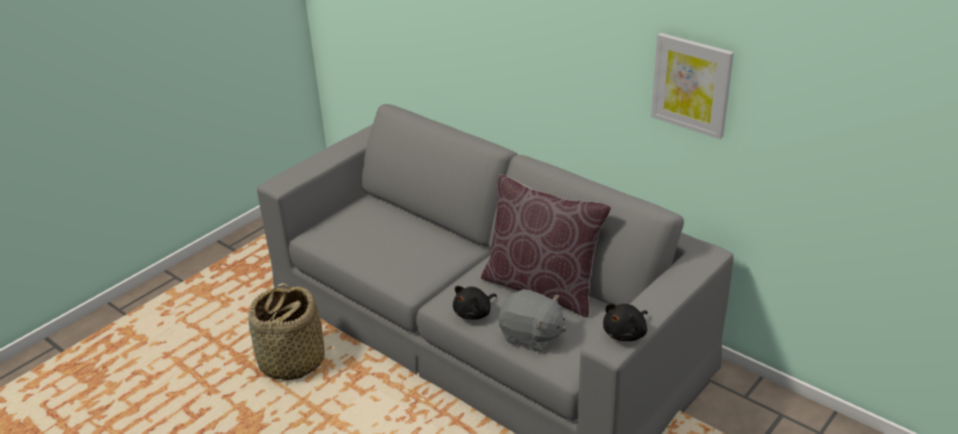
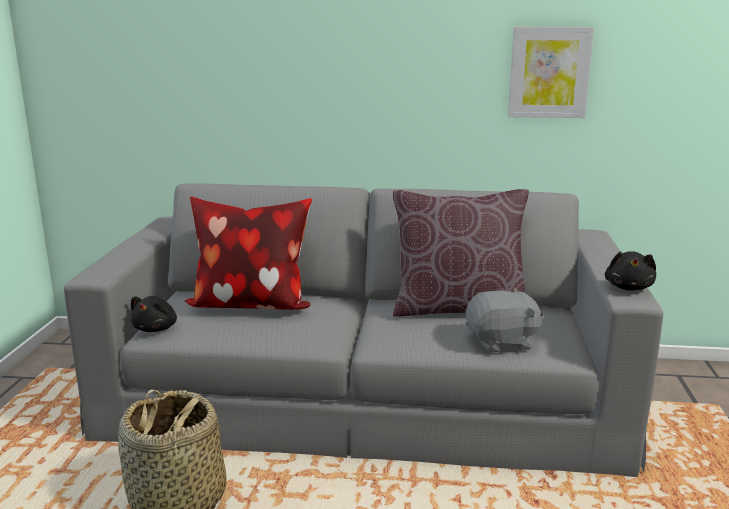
camera: 35 degrees left, 15 degrees down
(396, 228) = (250, 305): none -> pillow
(474, 313) = (422, 343): black plush toy -> black plush toy (156, 328)

